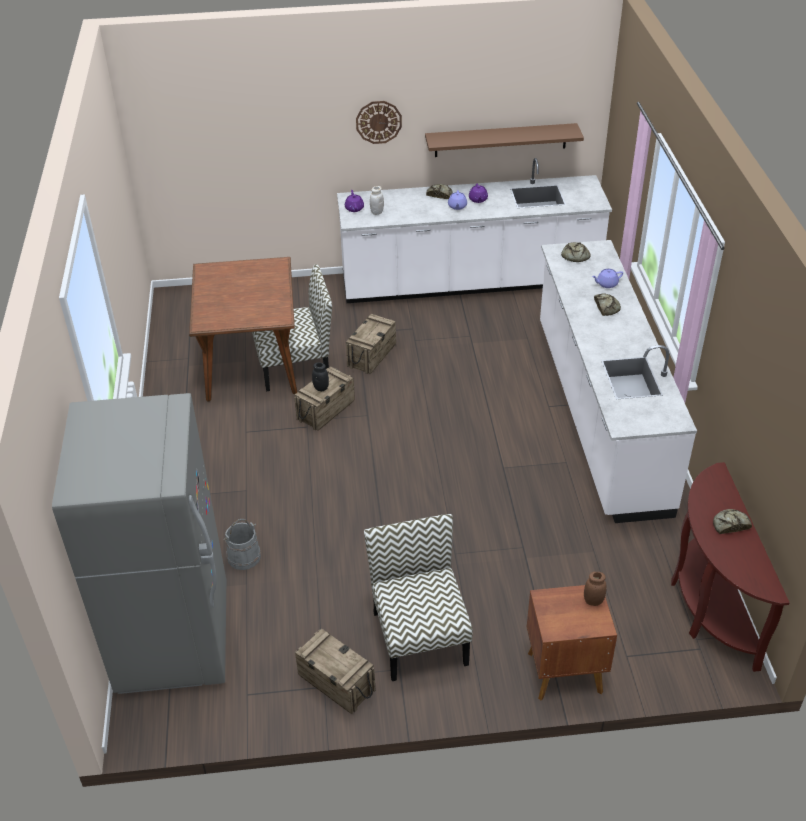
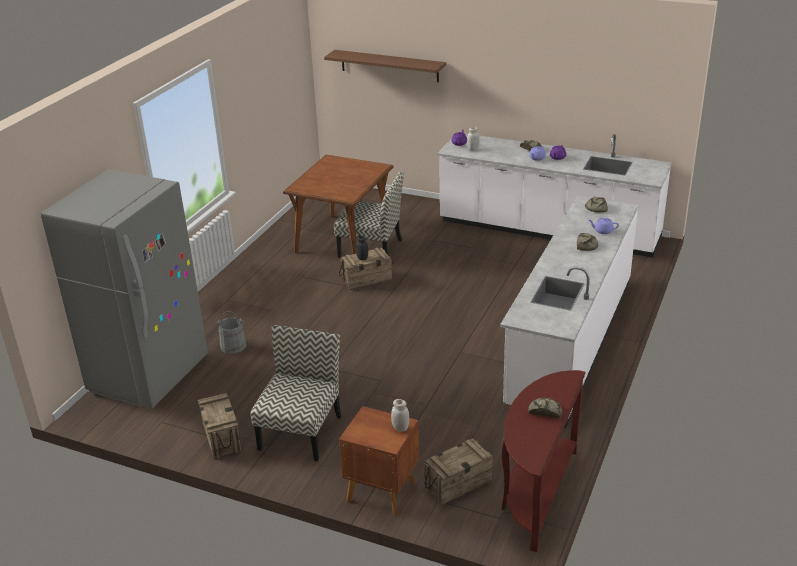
camera: 30 degrees right, 10 degrees down
(371, 355) = (430, 256): crate -> crate (458, 484)
(378, 122) = (492, 79): wall clock -> none
(500, 140) = (589, 114): brown shelf -> brown shelf (389, 66)
(593, 601) = (400, 428): brown jar -> white jar

